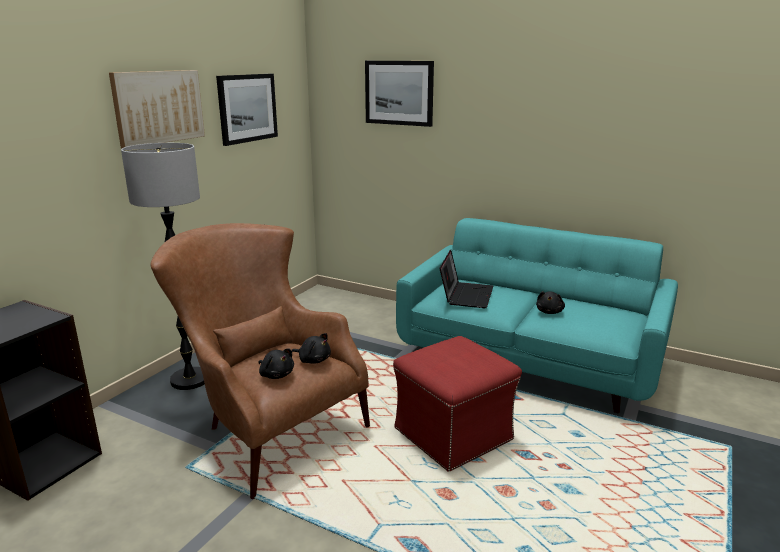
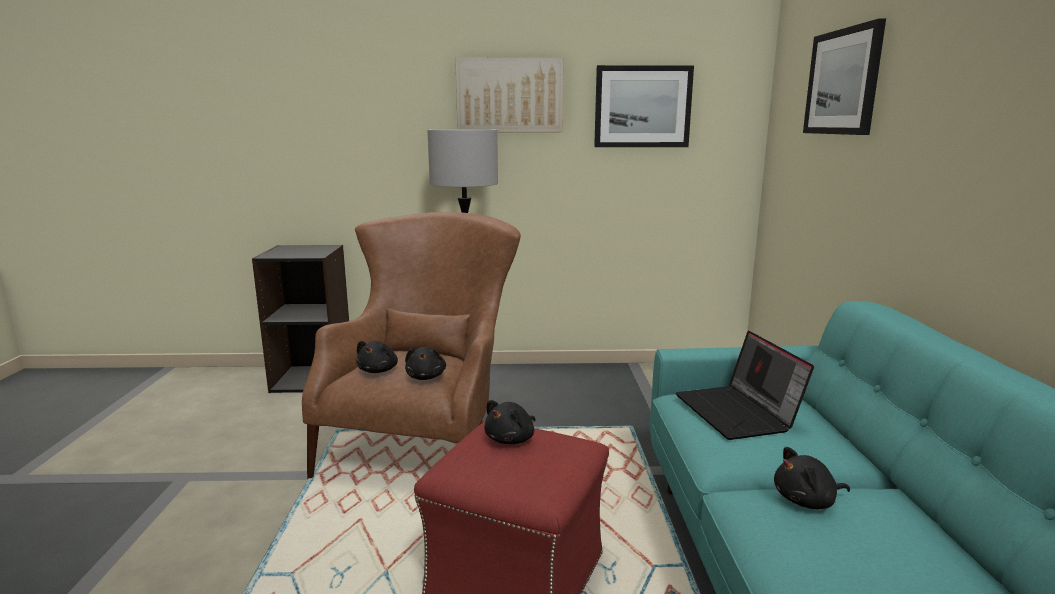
camera: 60 degrees right, 5 degrees down
(438, 355) = (511, 439): none -> black plush toy
(466, 295) = (738, 413): laptop -> laptop turned 90 degrees clockwise

